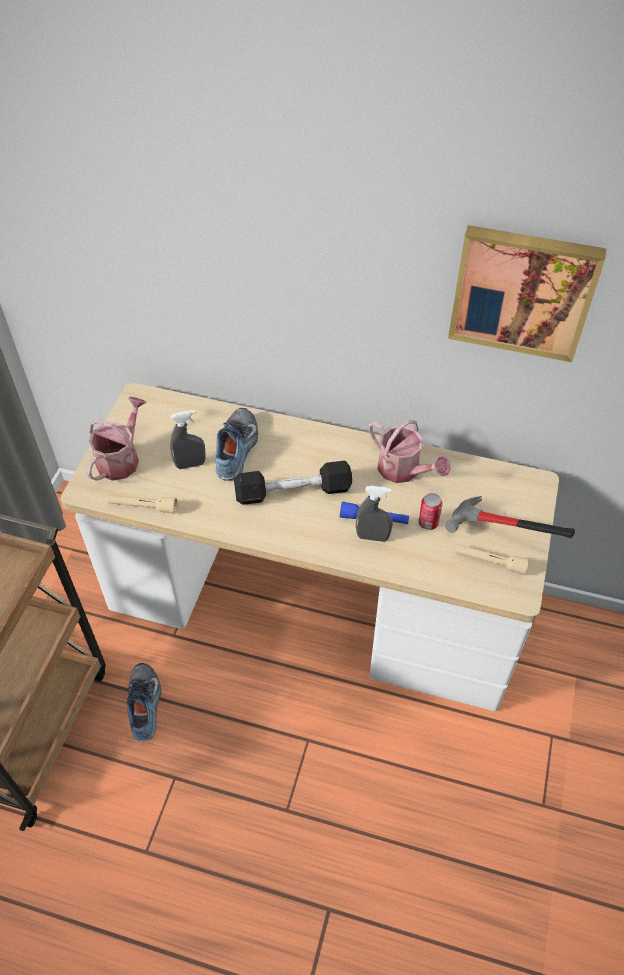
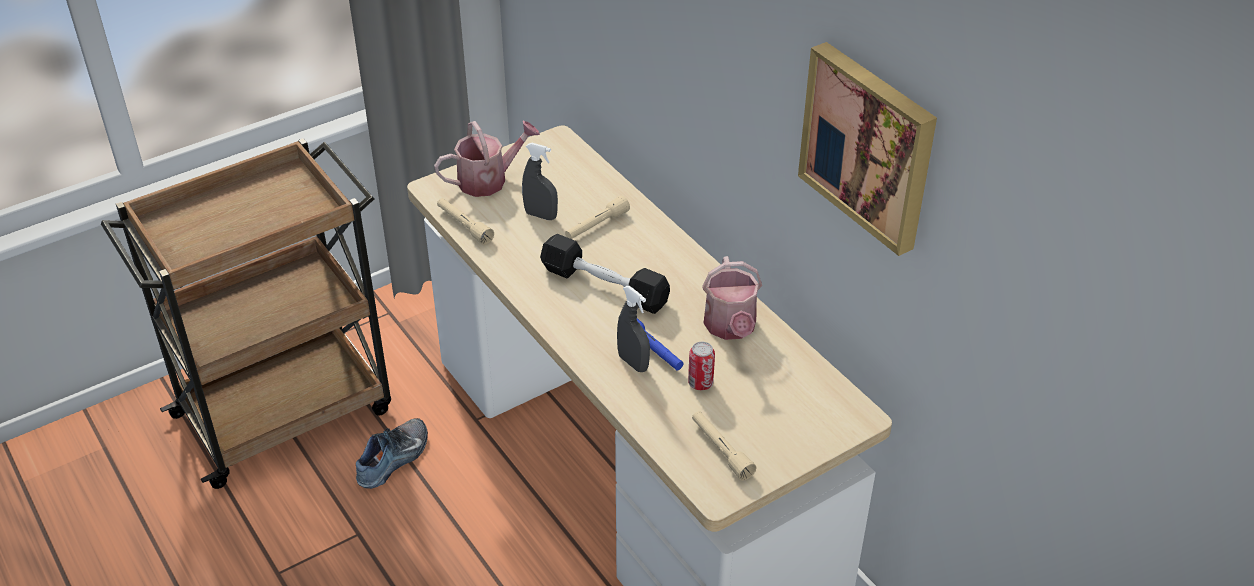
camera: 40 degrees right, 10 degrees down
(238, 449) = (596, 226): shoe -> beige flashlight
(497, 537) = (755, 435): hammer -> none

